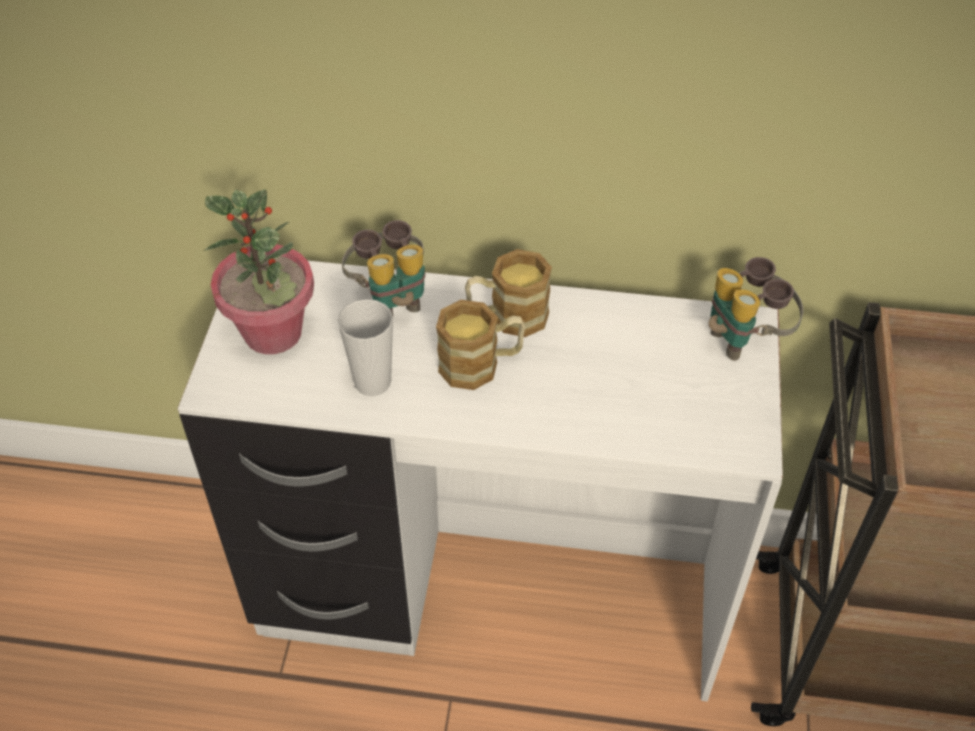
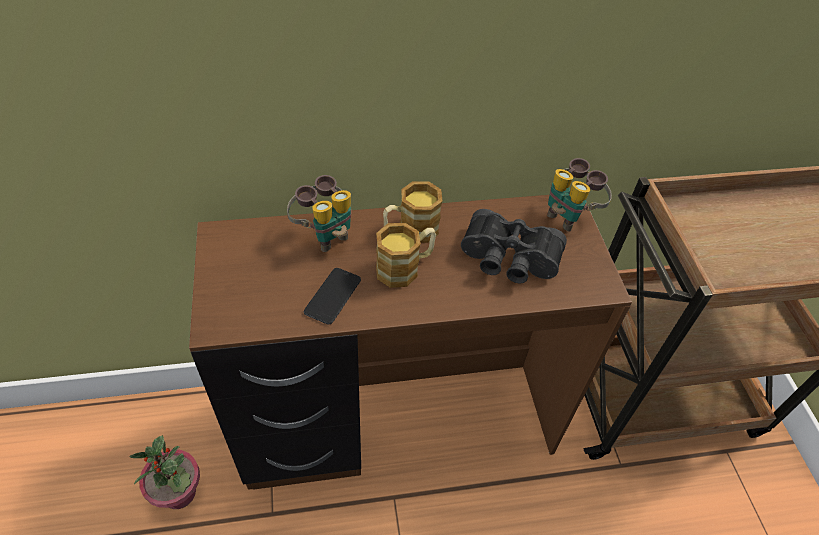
camera: 20 degrees left, 0 degrees up
(273, 333) = (245, 275): potted plant -> potted plant (179, 493)
(372, 382) = (333, 296): cup -> phone
(489, 600) = (398, 424): white desk -> brown desk
(627, 383) = (508, 260): none -> black binoculars

